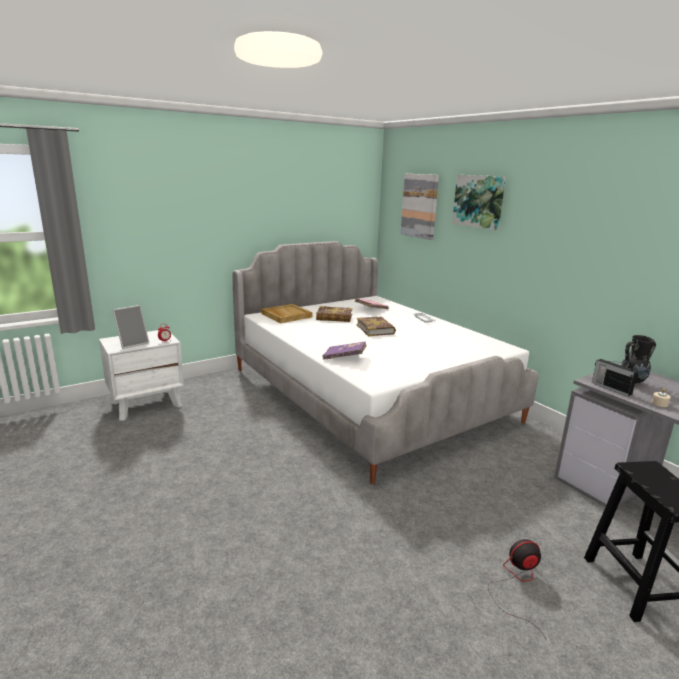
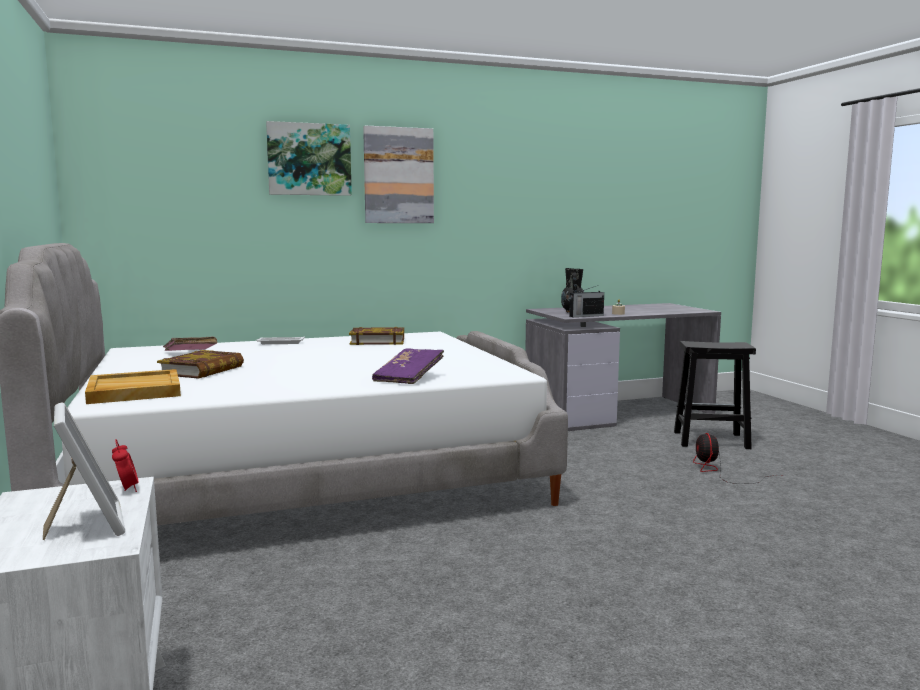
camera: 75 degrees left, 10 degrees down
(375, 329) = (299, 360): book -> book (377, 341)
(420, 206) = (182, 172): picture -> picture (398, 175)

